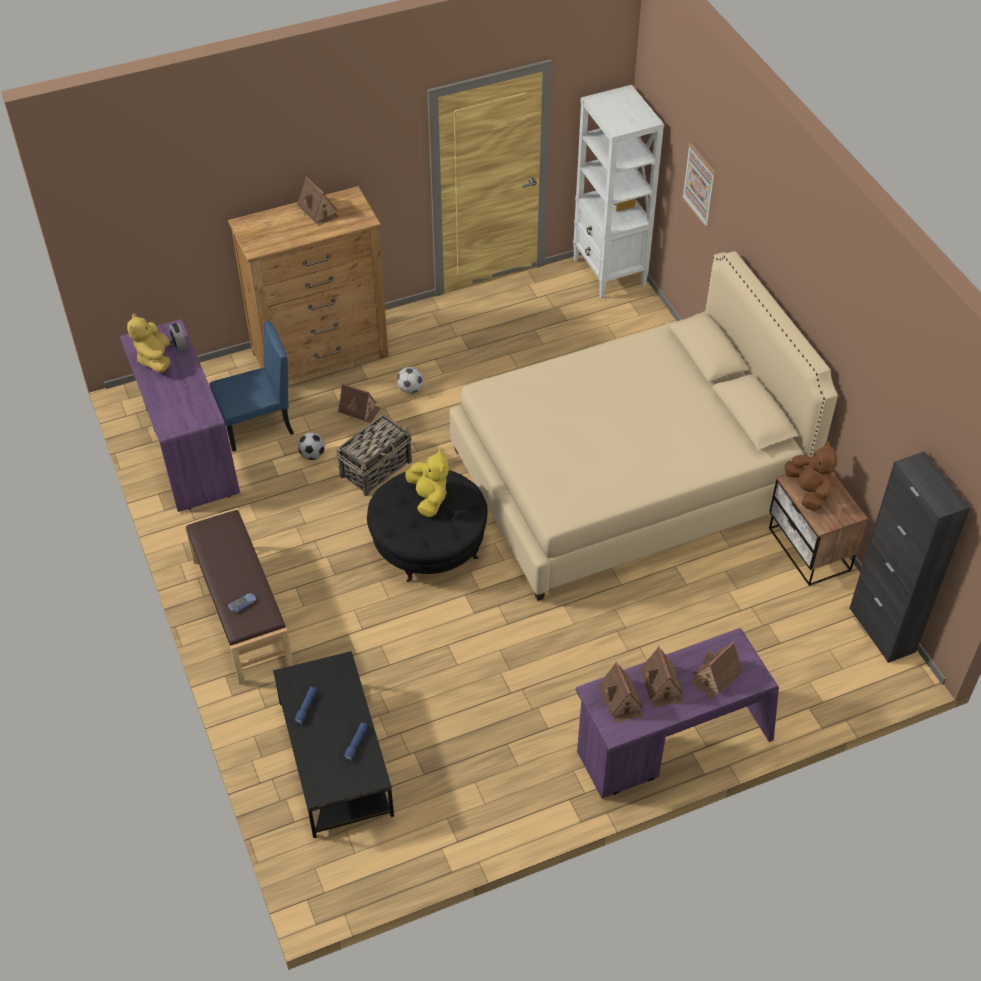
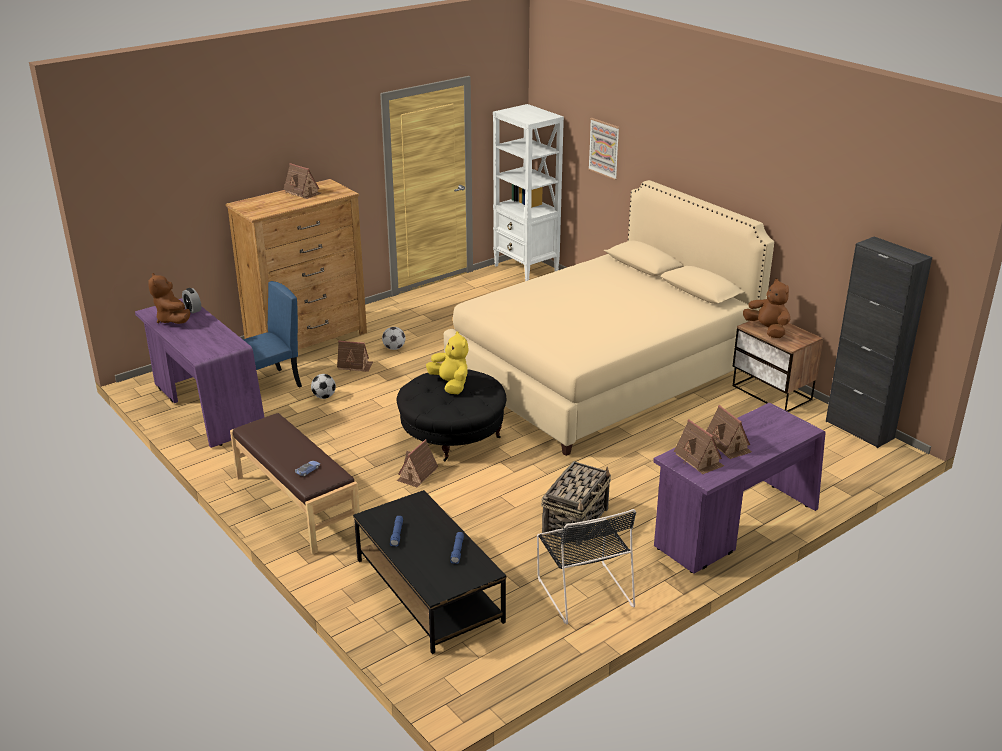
camera: 15 degrees left, 20 degrees down
(155, 359) = (173, 320): yellow plush toy -> brown plush toy
(376, 468) = (385, 397): basket -> basket (576, 520)
(484, 793) = (583, 590): none -> black chair
(715, 676) = (769, 432): toy house -> toy house (417, 474)

